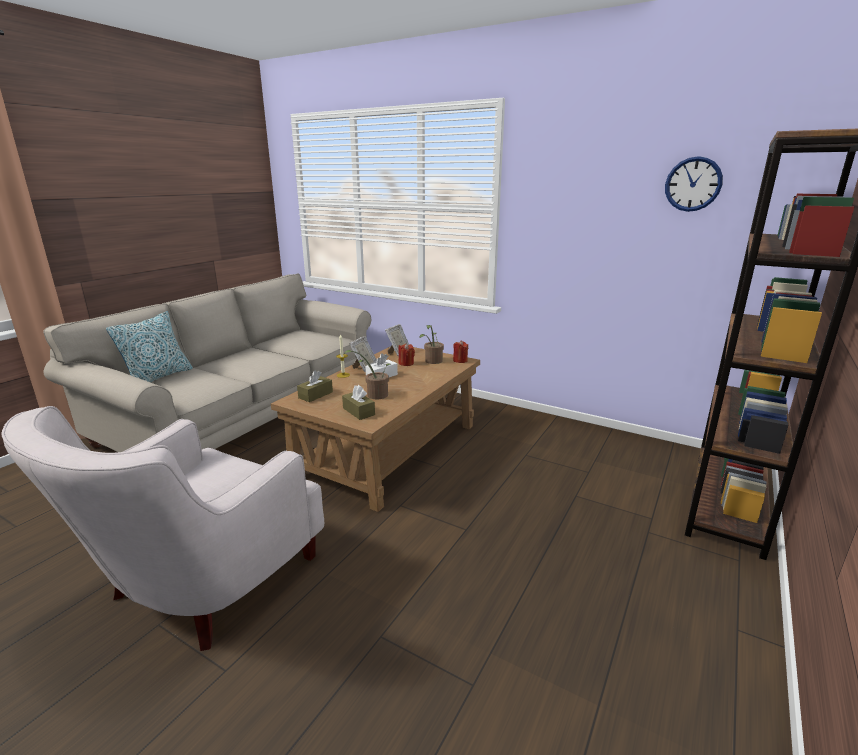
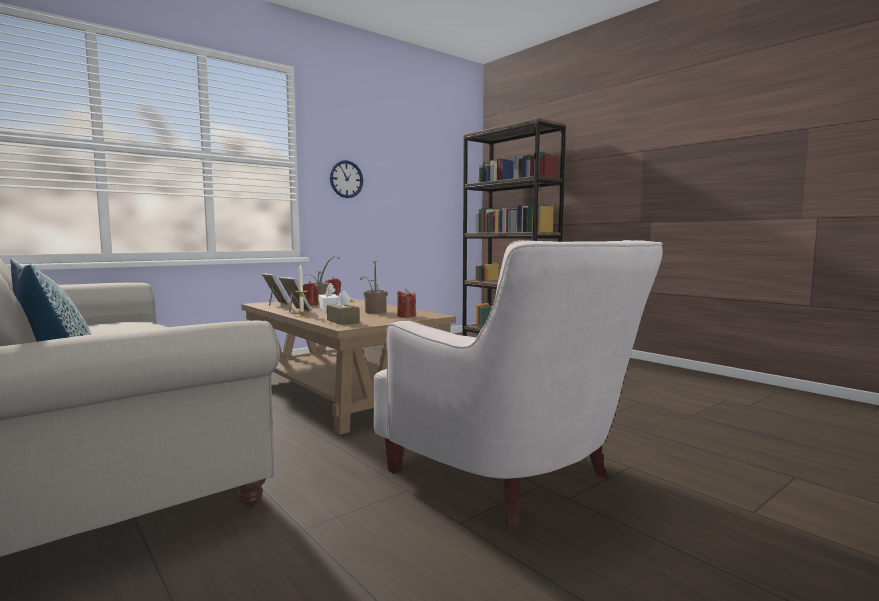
camera: 70 degrees left, 15 degrees down
(358, 411) = (406, 316): brown tissue box -> red candle
(693, 184) = (423, 155): wall clock -> wall clock (346, 179)

